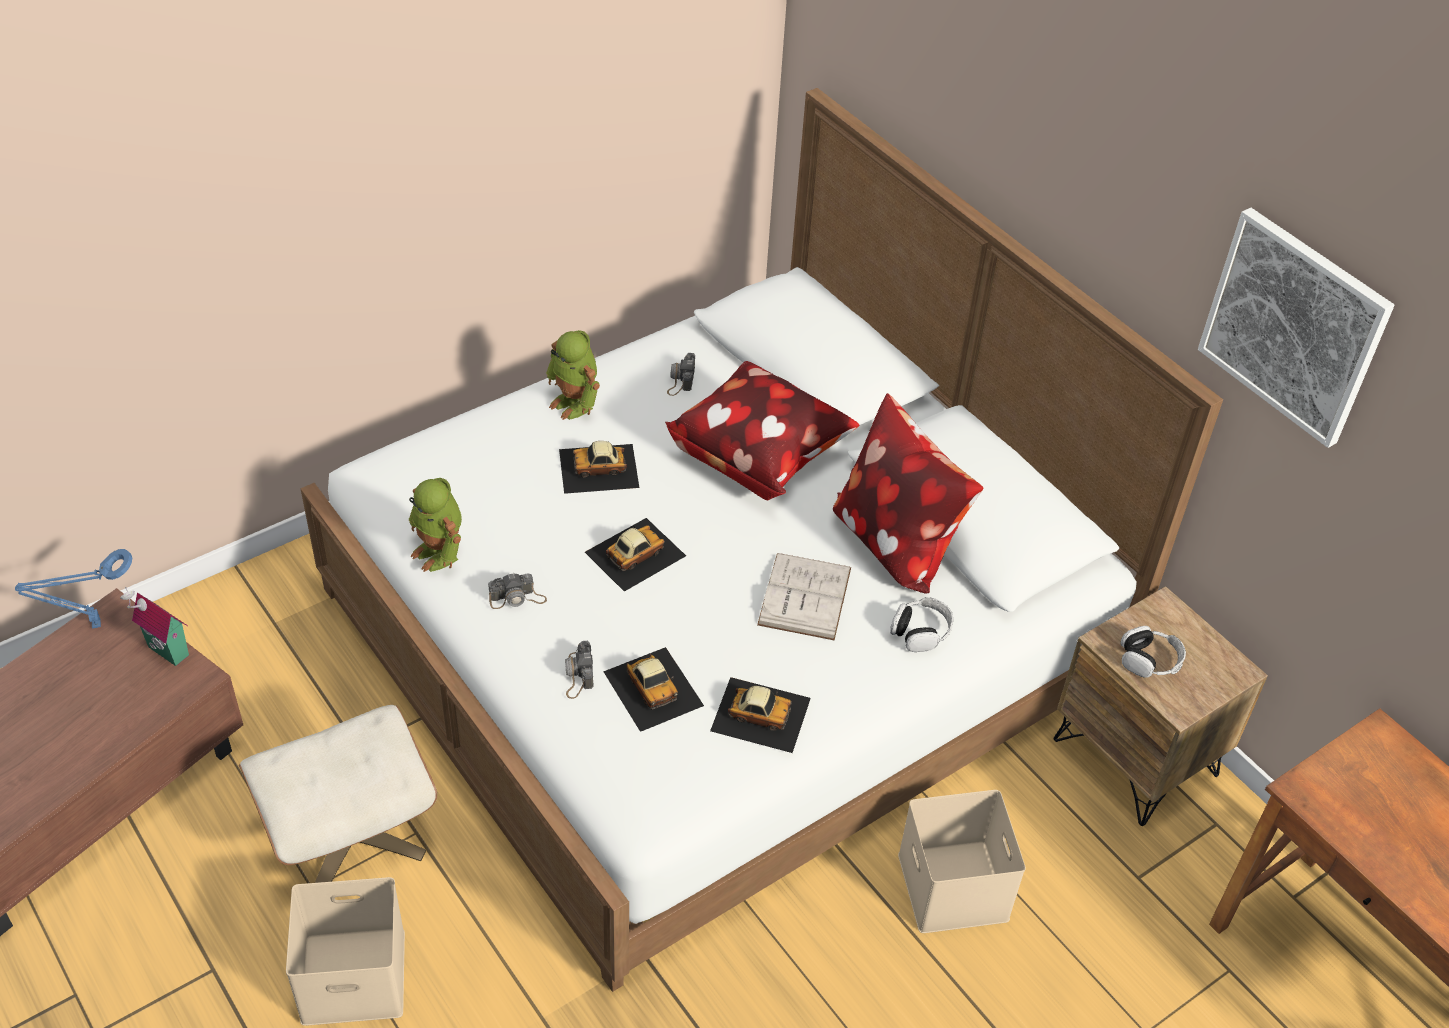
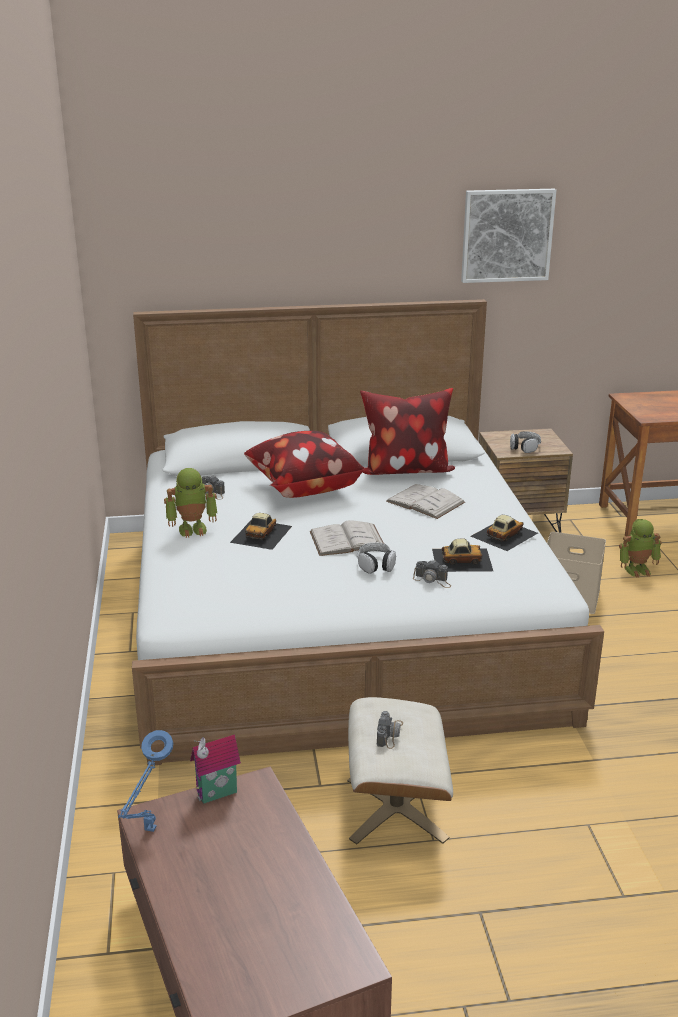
camera: 60 degrees left, 20 degrees down
(356, 973) = (520, 835): beige storage box -> none
(440, 553) = (281, 605): toy robot -> toy robot (637, 569)
(517, 598) = (350, 586): camera -> camera (389, 733)
(634, 553) = (347, 540): toy car -> white book
(920, 631) = (475, 481): headphones -> headphones (376, 564)

